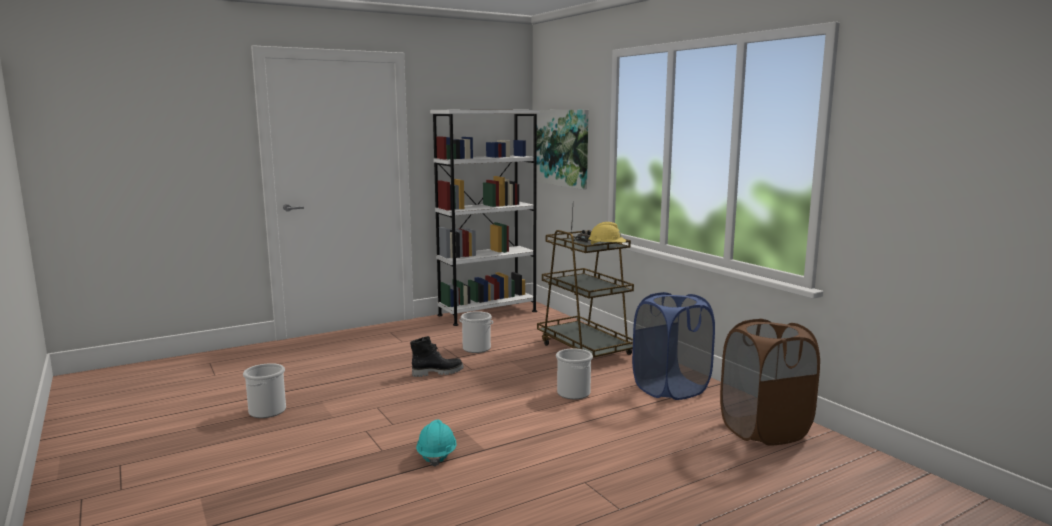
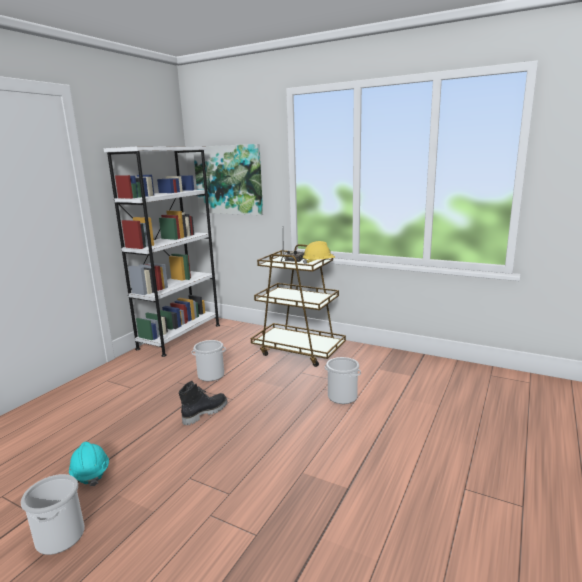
camera: 30 degrees left, 5 degrees up
(436, 455) = (315, 515): turquoise hard hat -> turquoise hard hat (90, 473)
(670, 389) = (400, 369): blue laundry basket -> none
(764, 430) = (499, 386): brown laundry basket -> none

